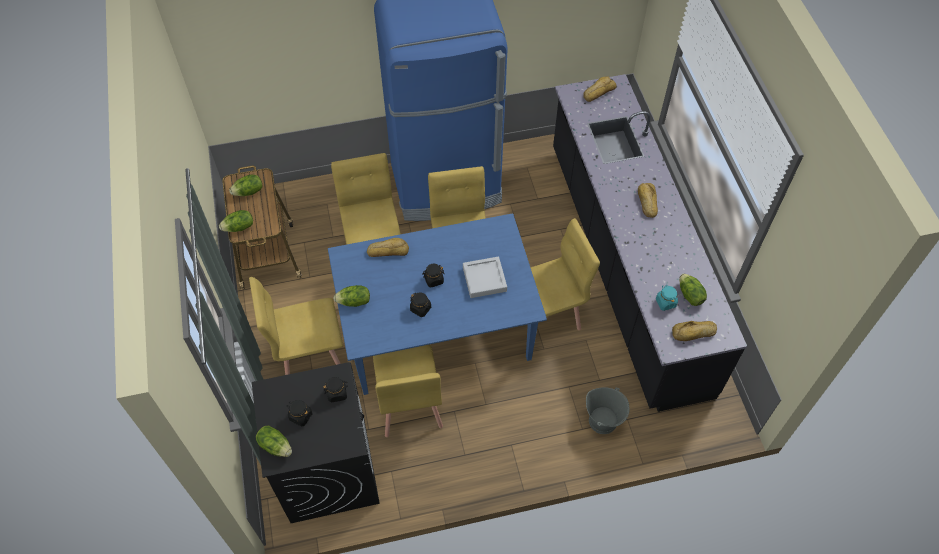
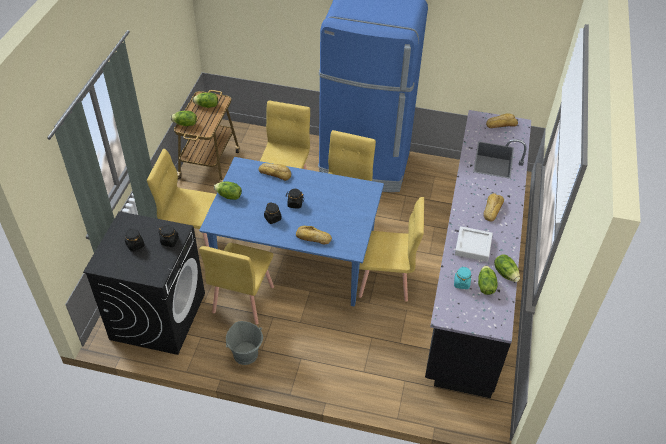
camera: 25 degrees right, 10 degrees down
(276, 446) = (105, 256): lettuce -> lettuce (505, 273)
(484, 279) = (332, 217): grey tray -> grey tray (473, 246)
(603, 420) = (384, 373): grey bucket -> grey bucket (246, 354)
(694, 333) = (471, 314): bread -> bread (313, 238)

